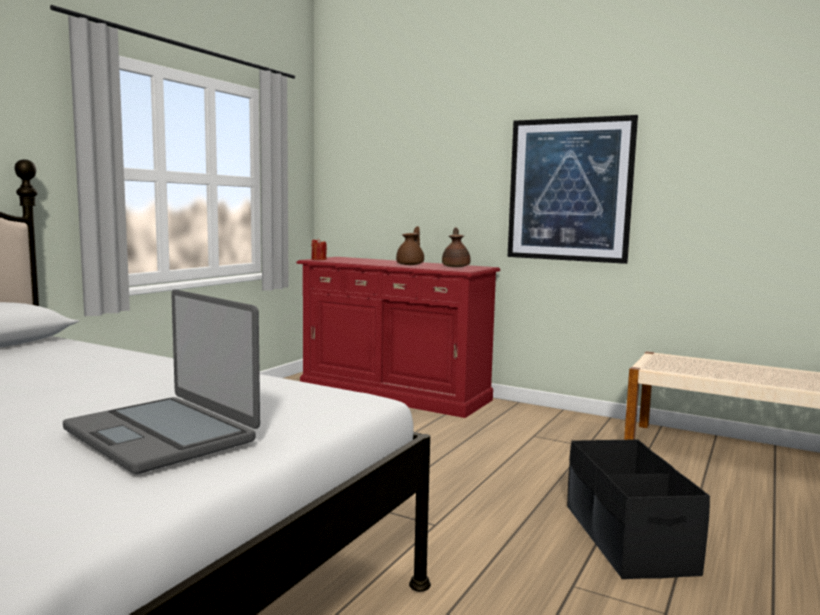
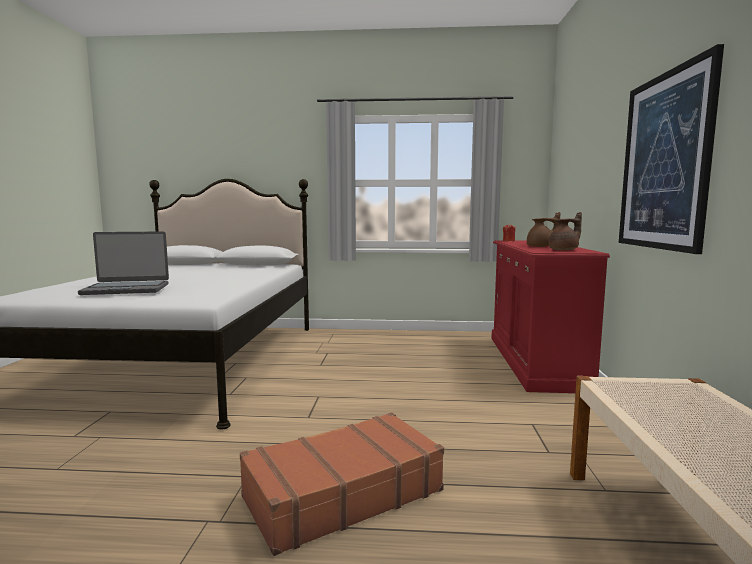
camera: 65 degrees right, 0 degrees up
(162, 434) = (127, 289): laptop -> laptop turned 120 degrees counterclockwise
(627, 539) = (342, 493): black storage box -> brown suitcase

